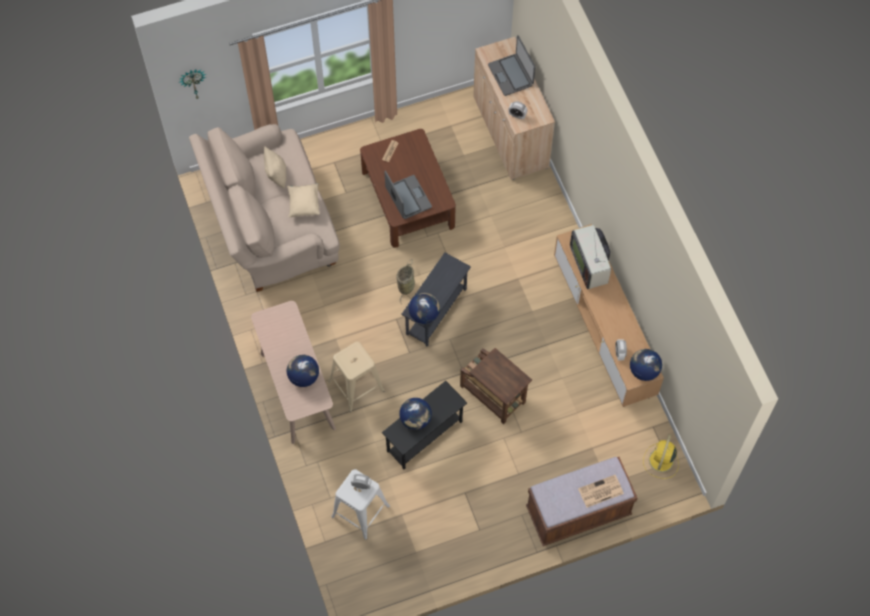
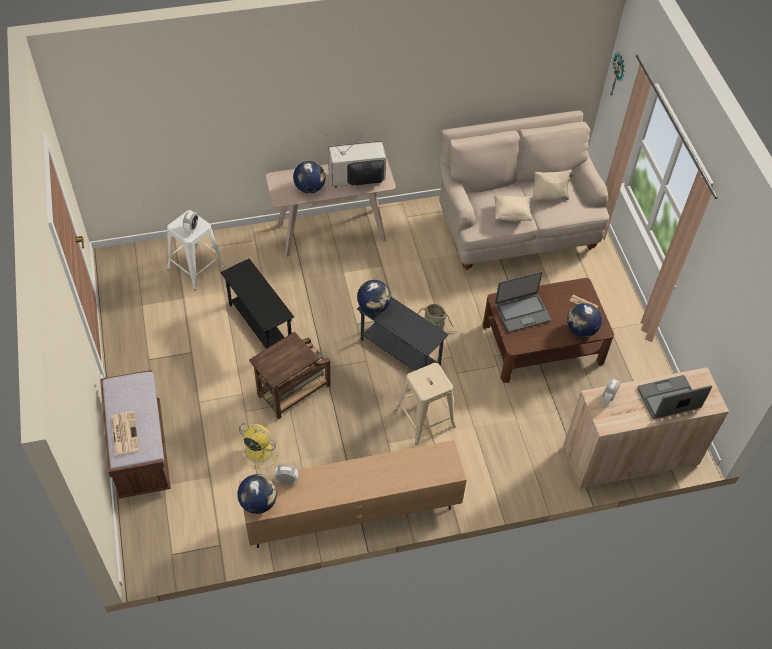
camera: 95 degrees right, 10 degrees down
(356, 385) = (327, 277): beige stool -> beige stool (425, 418)
(415, 420) = (255, 286): globe -> globe (581, 330)
(590, 264) = (410, 469): television -> television (358, 179)
(660, 461) = (175, 545): yellow fan -> yellow fan (257, 449)

